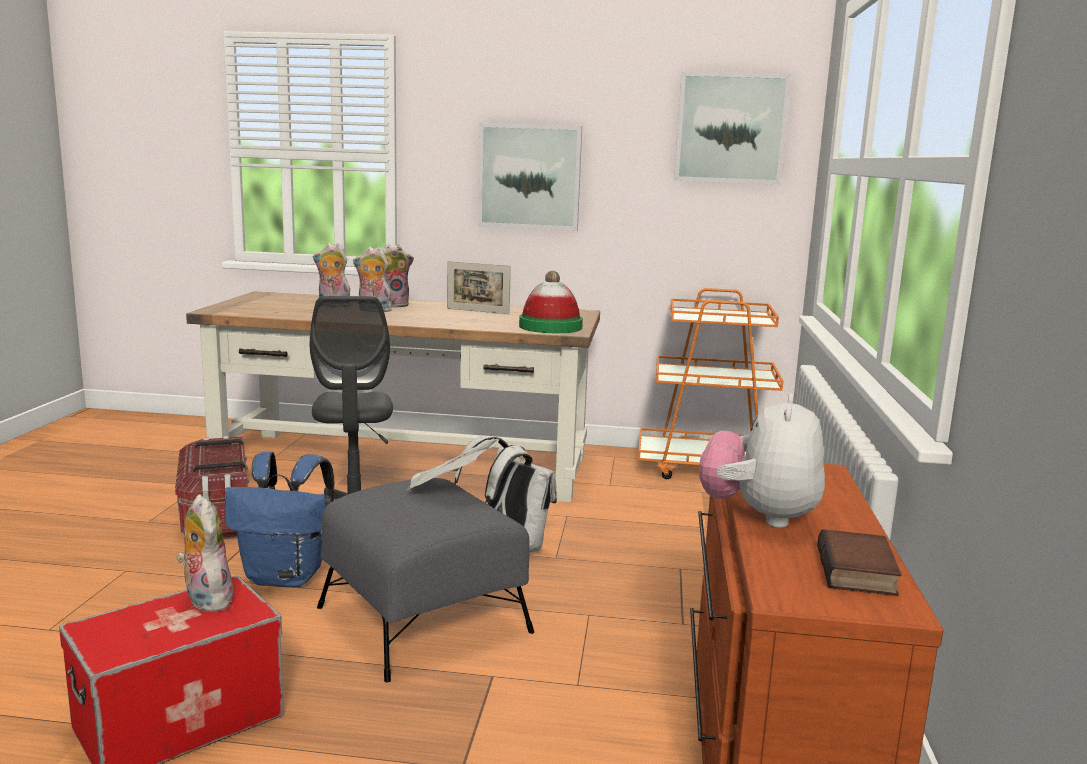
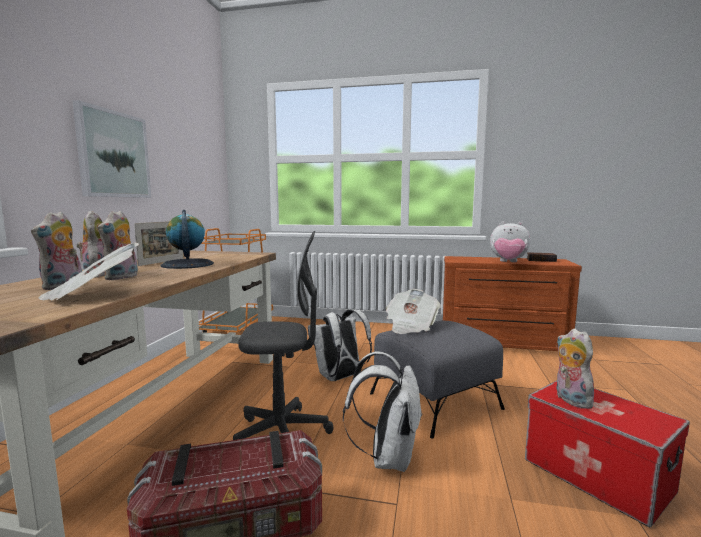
camera: 85 degrees left, 5 degrees down
(205, 600) = (570, 399): plush toy -> plush toy turned 105 degrees clockwise
(286, 577) = (388, 457): blue backpack -> white backpack
(295, 312) = (92, 294): none -> newspaper
(456, 317) = (187, 264): none -> globe
(550, 327) = (241, 255): hat -> none
(730, 128) = (201, 136): picture -> none

